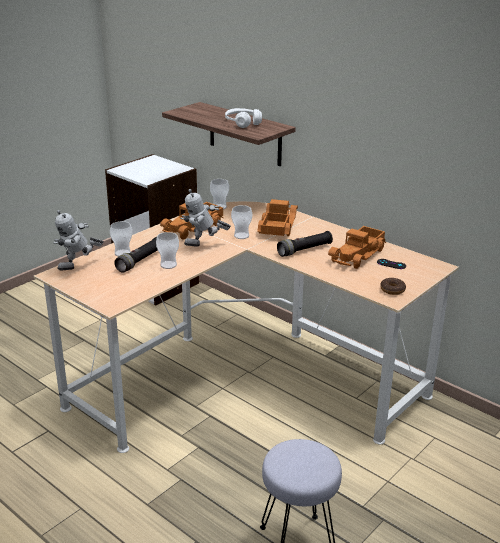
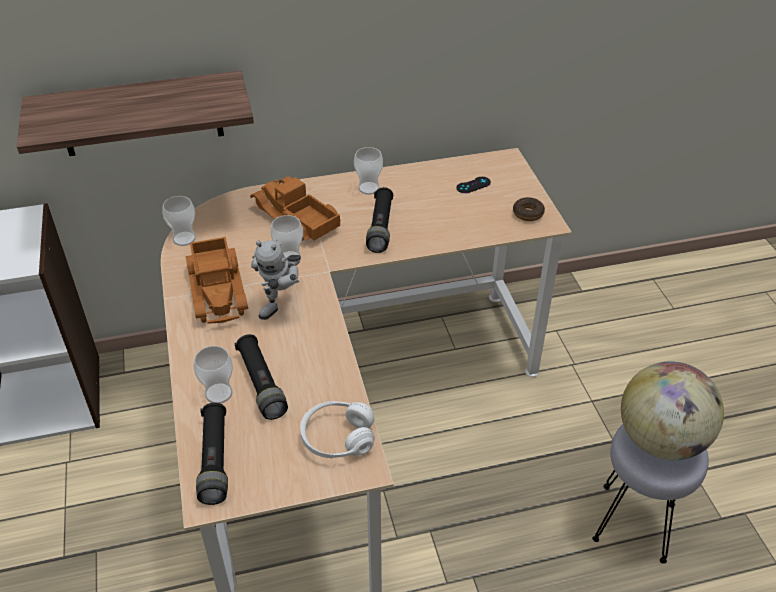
camera: 55 degrees left, 15 degrees up
(79, 267) = (215, 460): toy robot -> black flashlight
(168, 265) = (301, 361): cup -> cup (368, 188)
(243, 123) = (171, 100): white headphones -> white headphones (338, 438)
(307, 459) = (661, 440): none -> globe
(358, 255) = (431, 195): toy truck -> none

